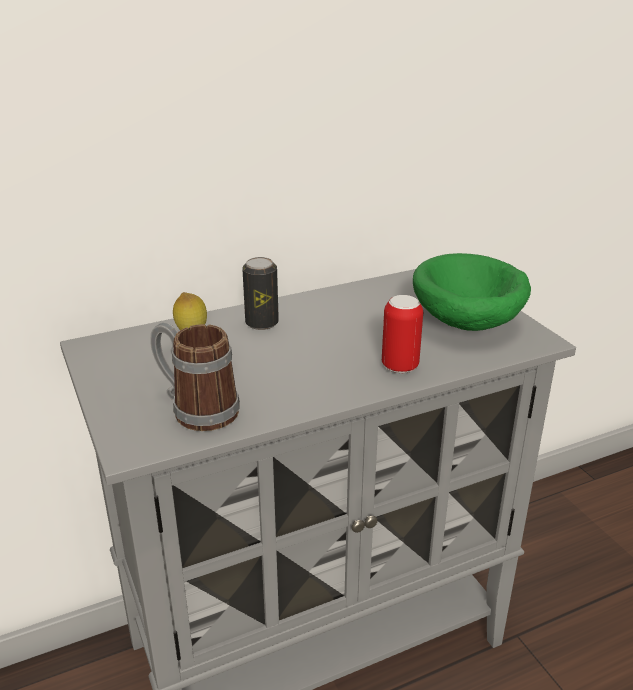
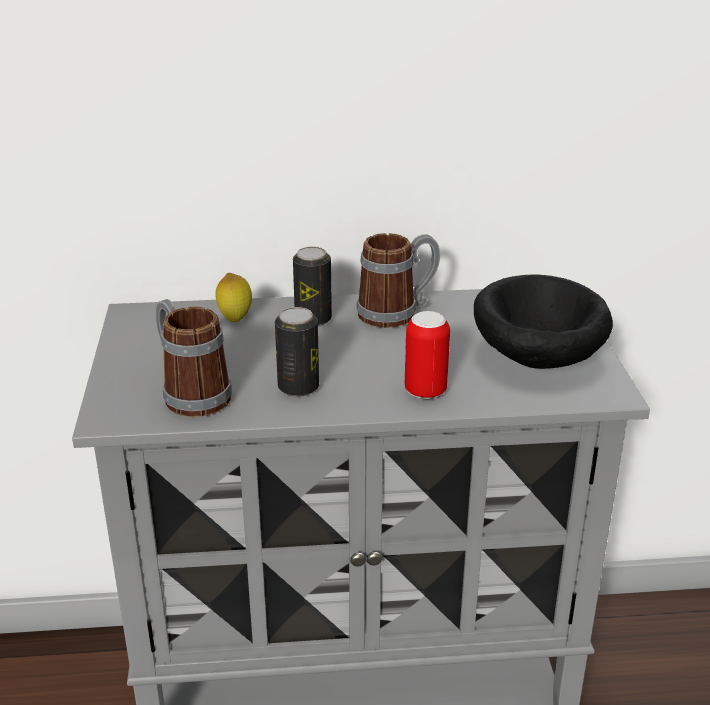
camera: 20 degrees right, 0 degrees up
(291, 384) = (298, 387): none -> can
(329, 305) = (397, 313): none -> mug
(465, 325) = (535, 360): green bowl -> black bowl

